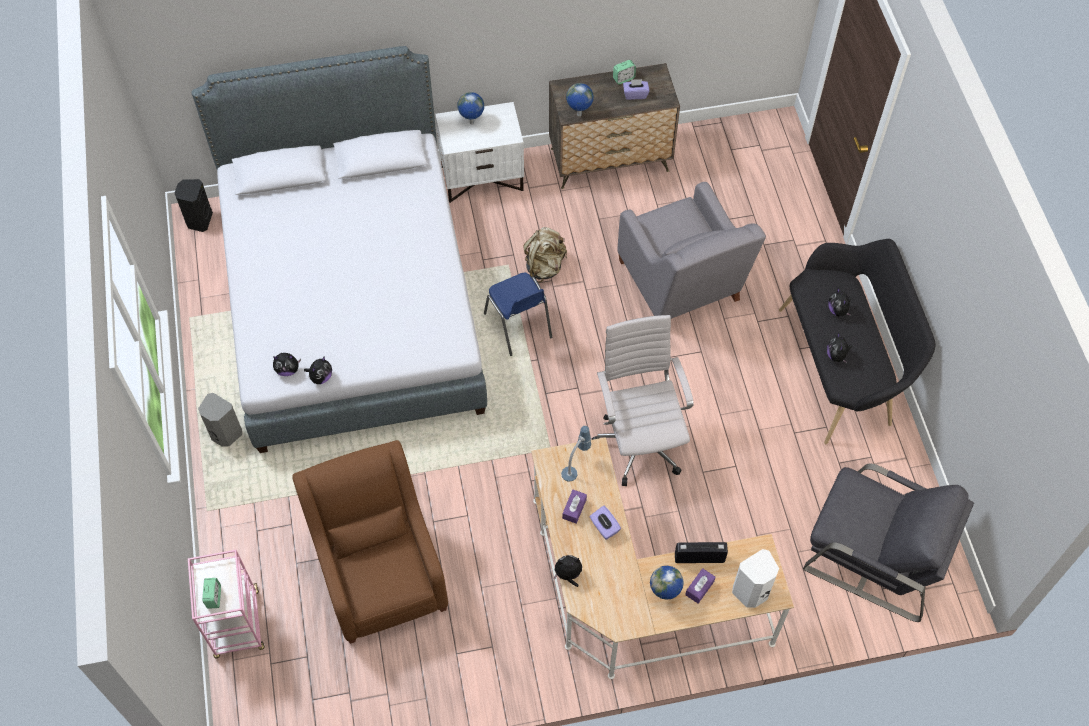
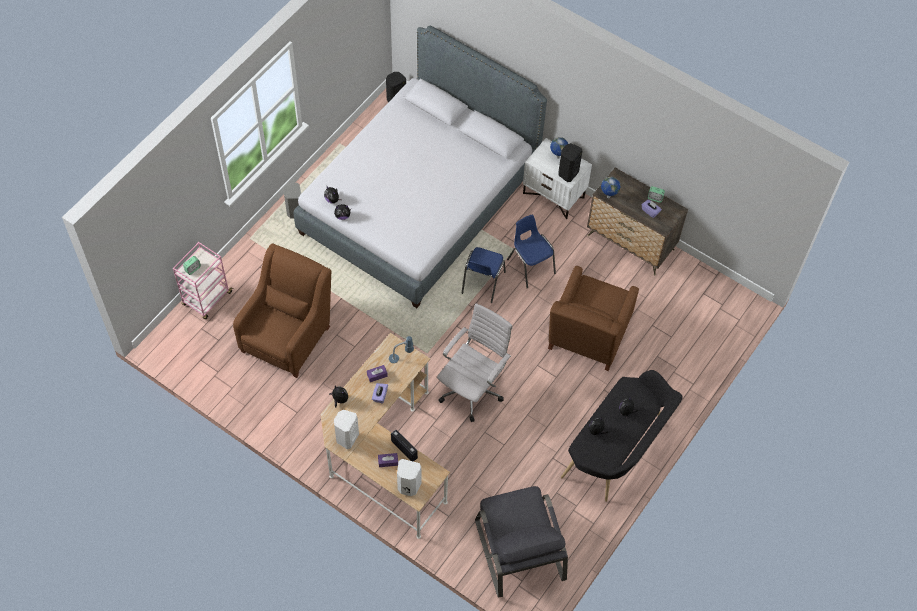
camera: 45 degrees right, 0 degrees up
(501, 130) = (567, 173): none -> black speaker
(545, 266) = (530, 266): beige backpack -> blue chair
(626, 608) = (346, 437): none -> white speaker
(664, 594) = (369, 449): globe -> none
(681, 284) = (587, 336): grey armchair -> brown armchair

